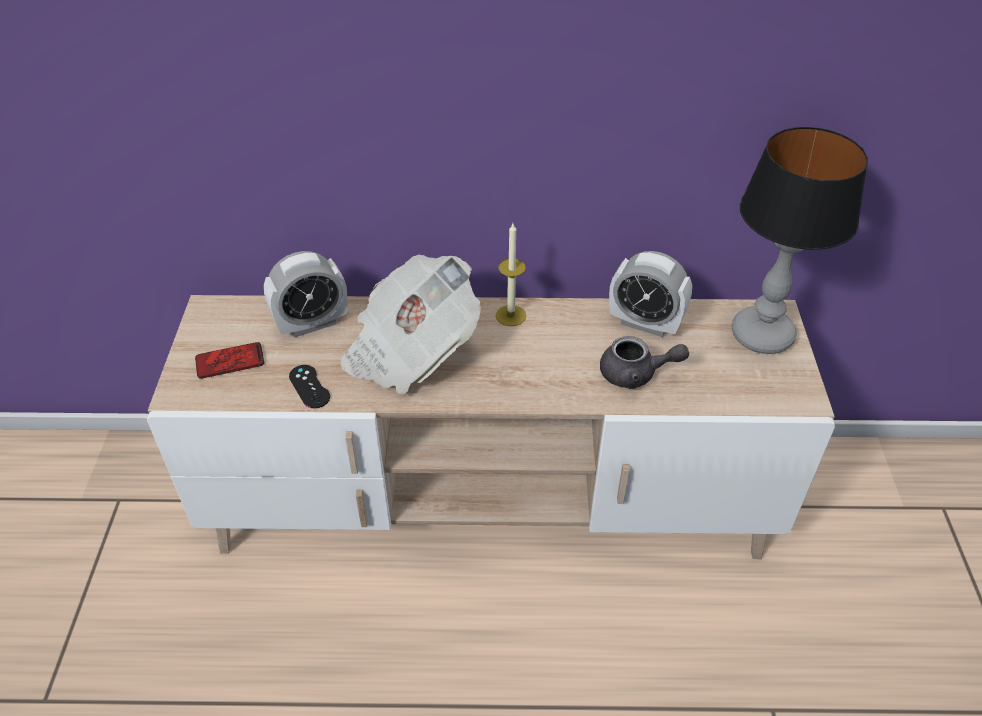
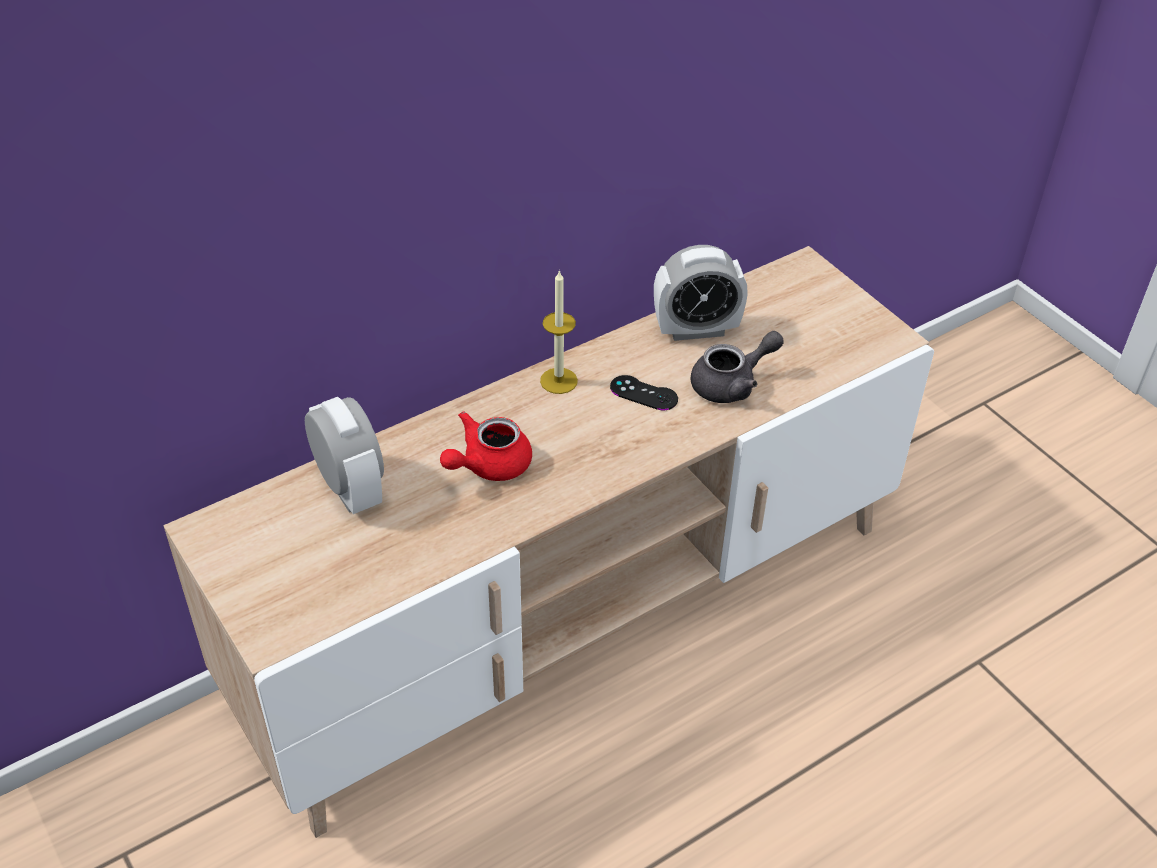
camera: 35 degrees left, 0 degrees up
(230, 361) = (296, 574): phone -> none
(309, 386) = (417, 555): black game controller -> black game controller (643, 393)
(312, 323) = (350, 488): alarm clock -> alarm clock turned 60 degrees counterclockwise
(410, 350) = (488, 465): newspaper -> red teapot
(760, 334) = (808, 293): table lamp -> none

